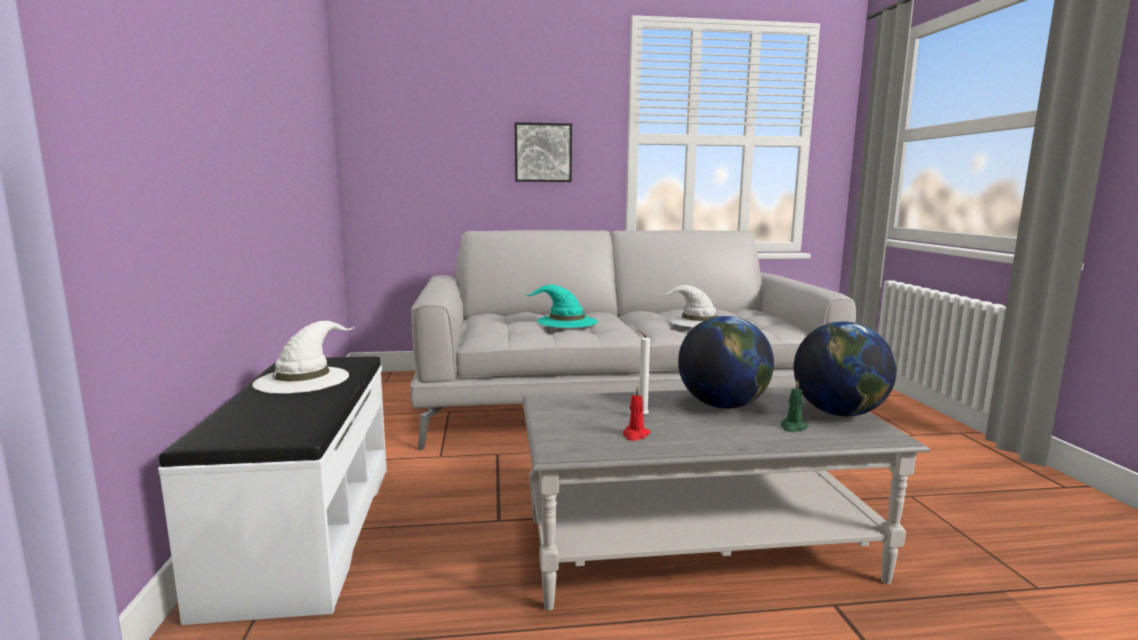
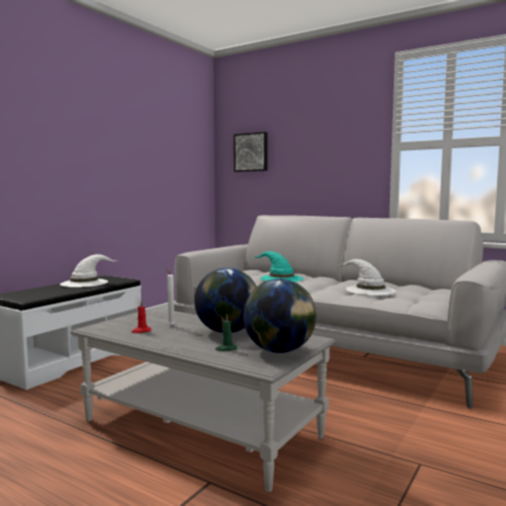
camera: 40 degrees right, 5 degrees down
(543, 153) = (329, 161): picture -> picture (251, 152)

